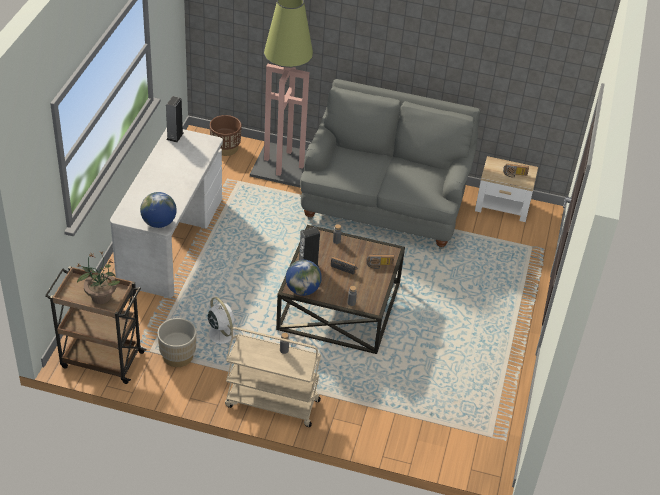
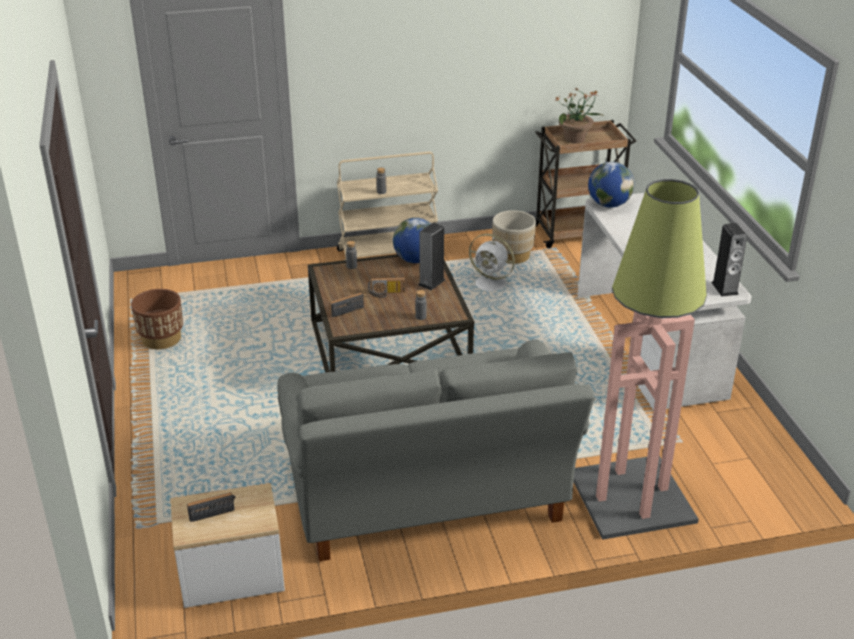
camera: 155 degrees right, 10 degrees down
(225, 148) = (743, 487): brown planter -> brown planter (161, 339)

